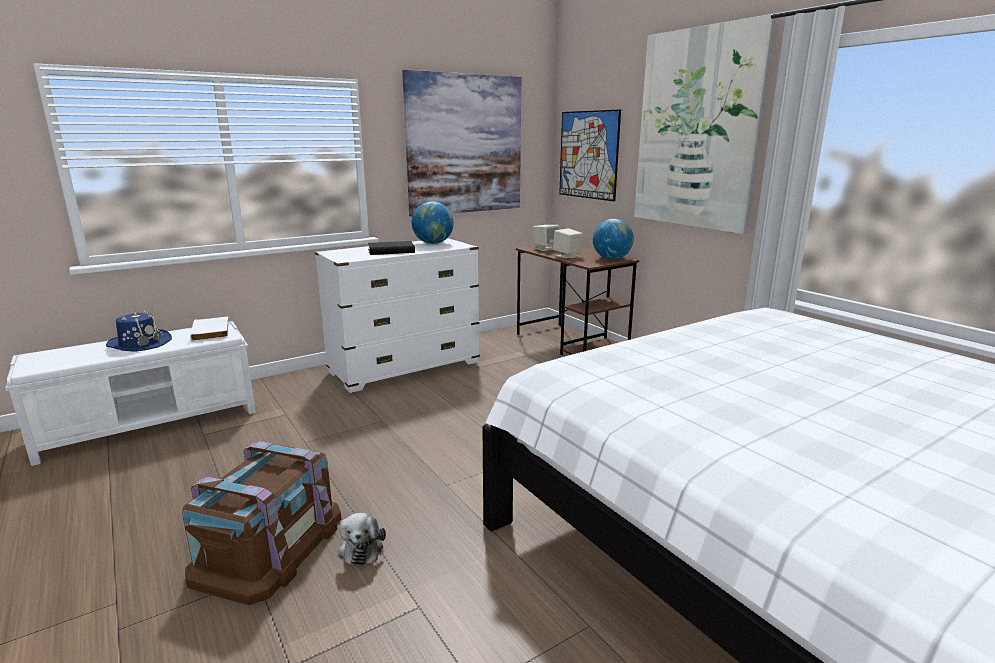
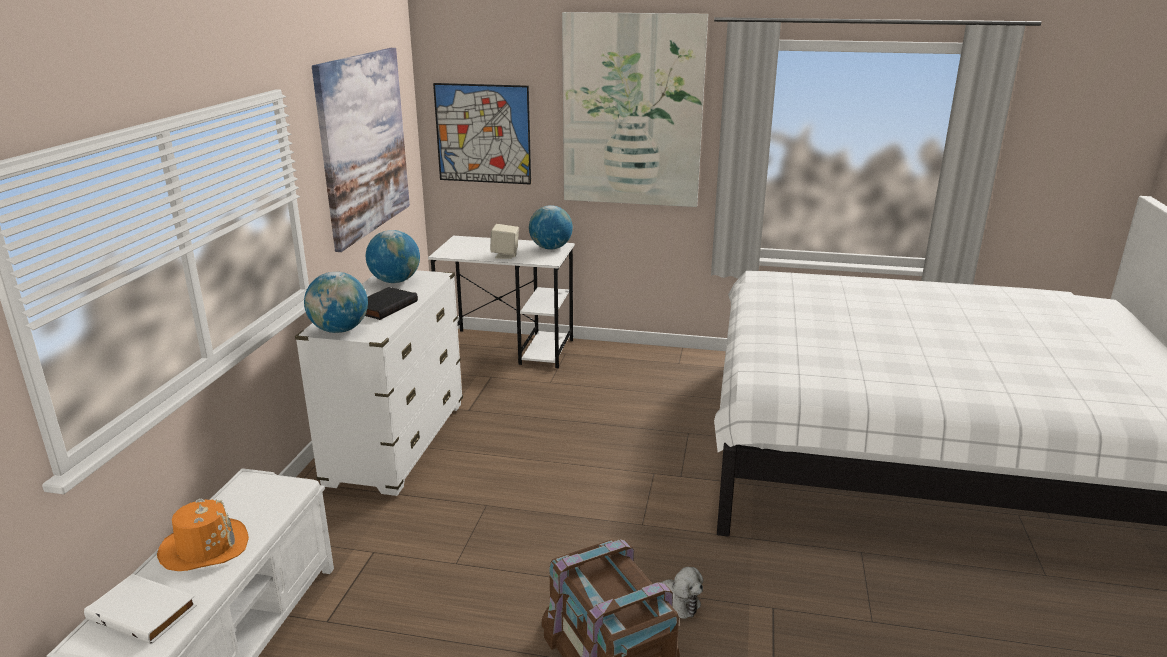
camera: 45 degrees left, 5 degrees up
(139, 343) = (204, 547): blue hat -> orange hat
(212, 332) = (262, 490): white book -> white book (144, 612)
(339, 254) = (339, 330): none -> globe
(545, 249) = (461, 250): beige speaker -> none
(571, 343) = (508, 348): brown desk -> white desk

